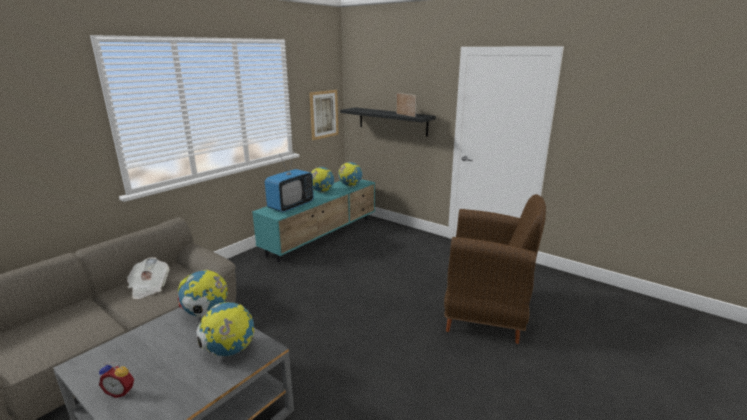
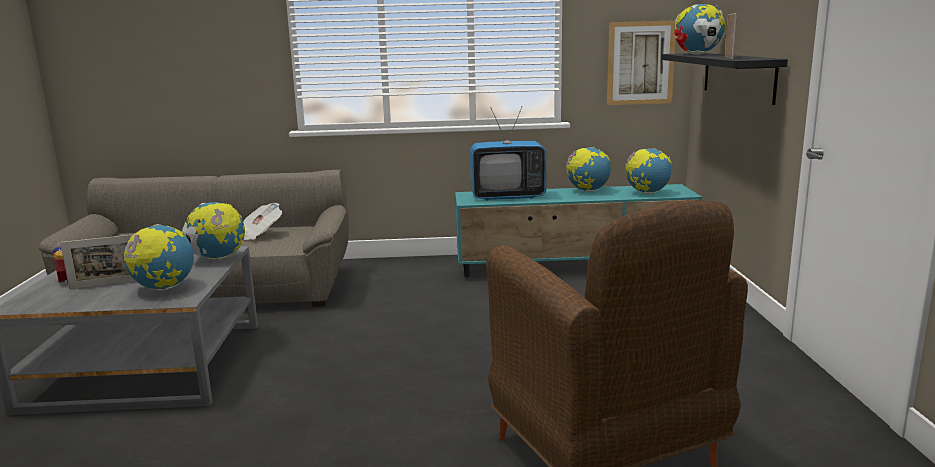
camera: 50 degrees right, 5 degrees down
(171, 374) = (107, 284): none -> picture frame
(368, 110) = (697, 54): none -> globe

